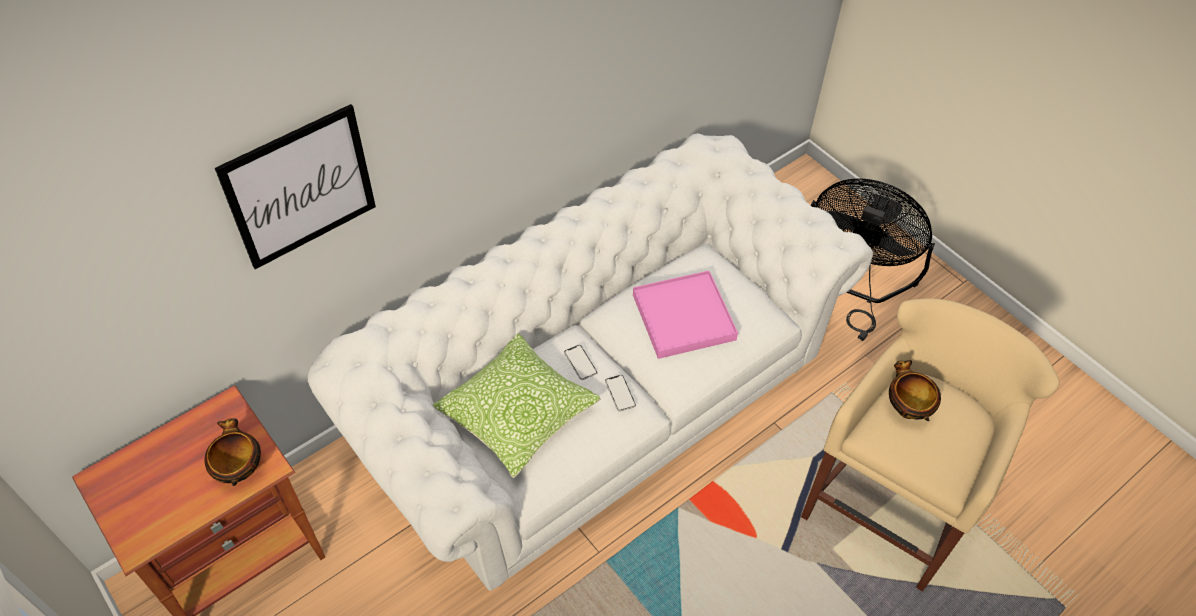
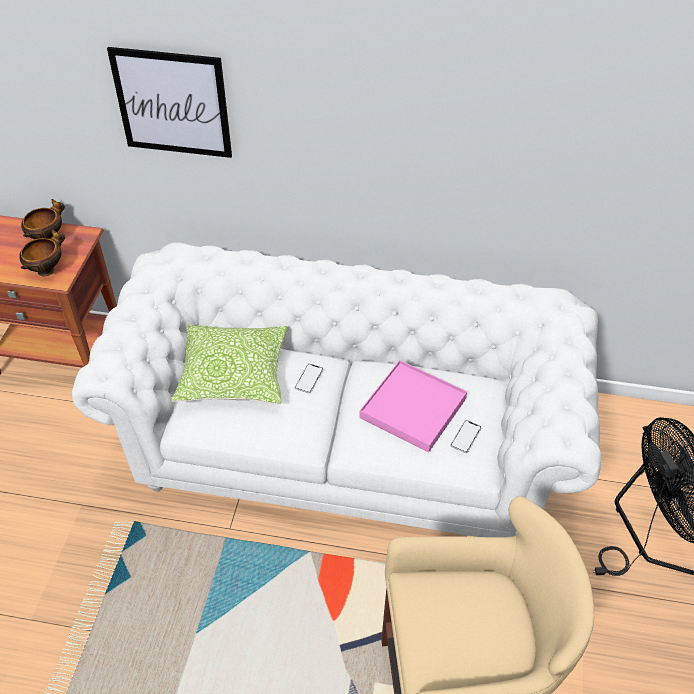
camera: 50 degrees right, 5 degrees down
(620, 393) = (307, 417): phone -> phone (465, 437)
(905, 408) = (465, 594): bowl -> bowl (48, 238)

